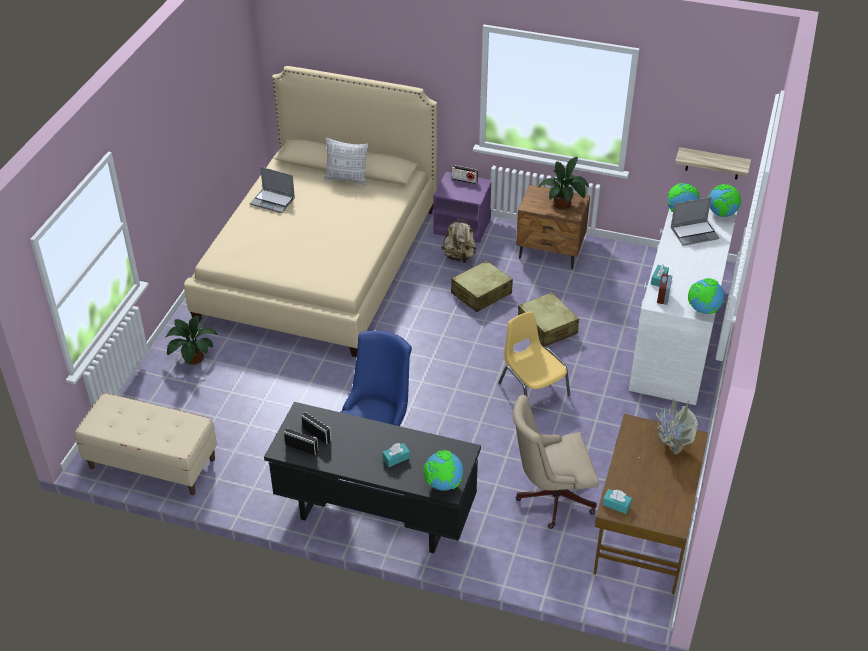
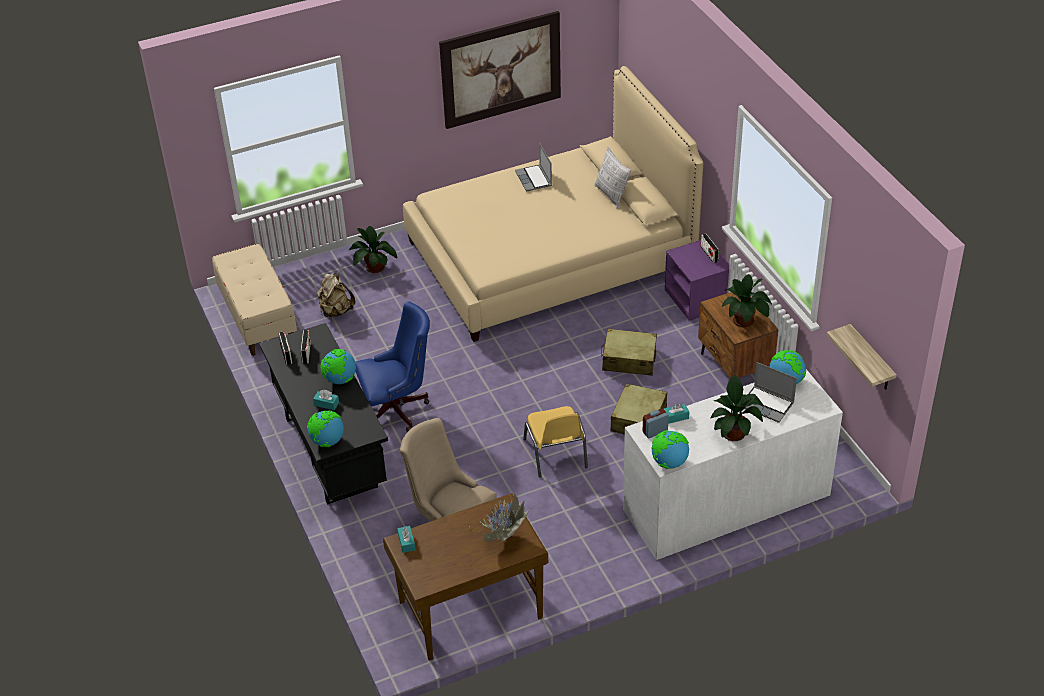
camera: 50 degrees right, 0 degrees up
(204, 112) = (501, 69): none -> picture
(459, 257) = (657, 321): beige backpack -> beige backpack (336, 311)
(532, 389) = (556, 454): yellow chair -> yellow chair turned 150 degrees clockwise
(704, 262) = (734, 431): none -> potted plant
(722, 214) = (819, 407): globe -> globe (340, 380)

